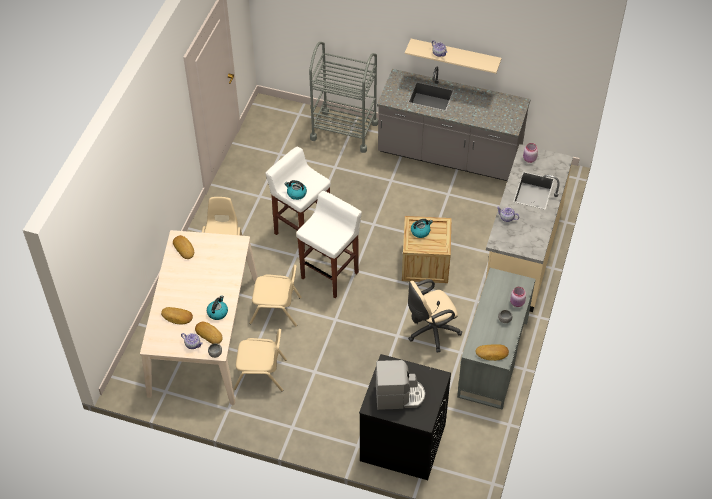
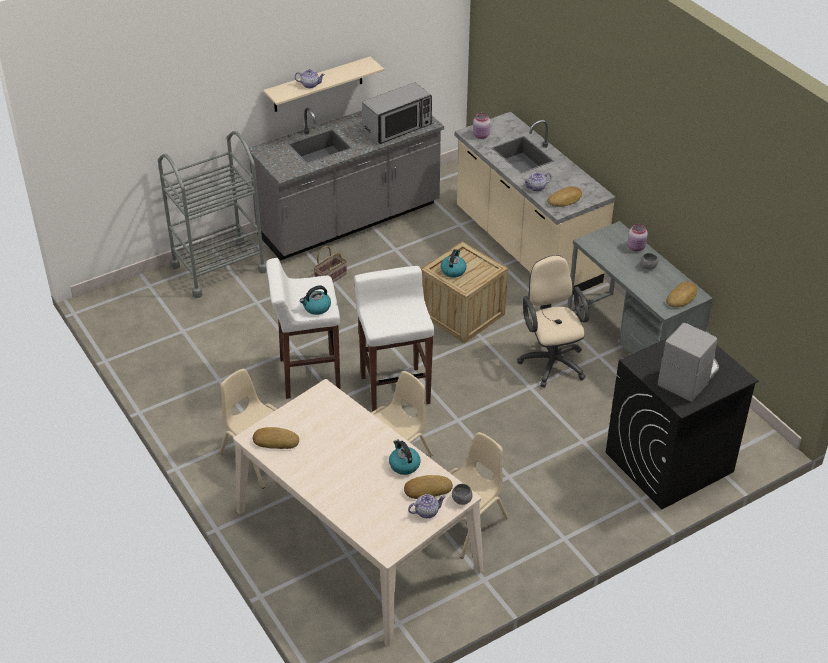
camera: 50 degrees left, 10 degrees down
(177, 317) = (371, 503): bread -> bread (565, 200)
(391, 182) = (331, 276): none -> basket
(430, 331) = (551, 361): beige office chair -> beige office chair turned 150 degrees clockwise
(490, 117) = (398, 128): none -> microwave

